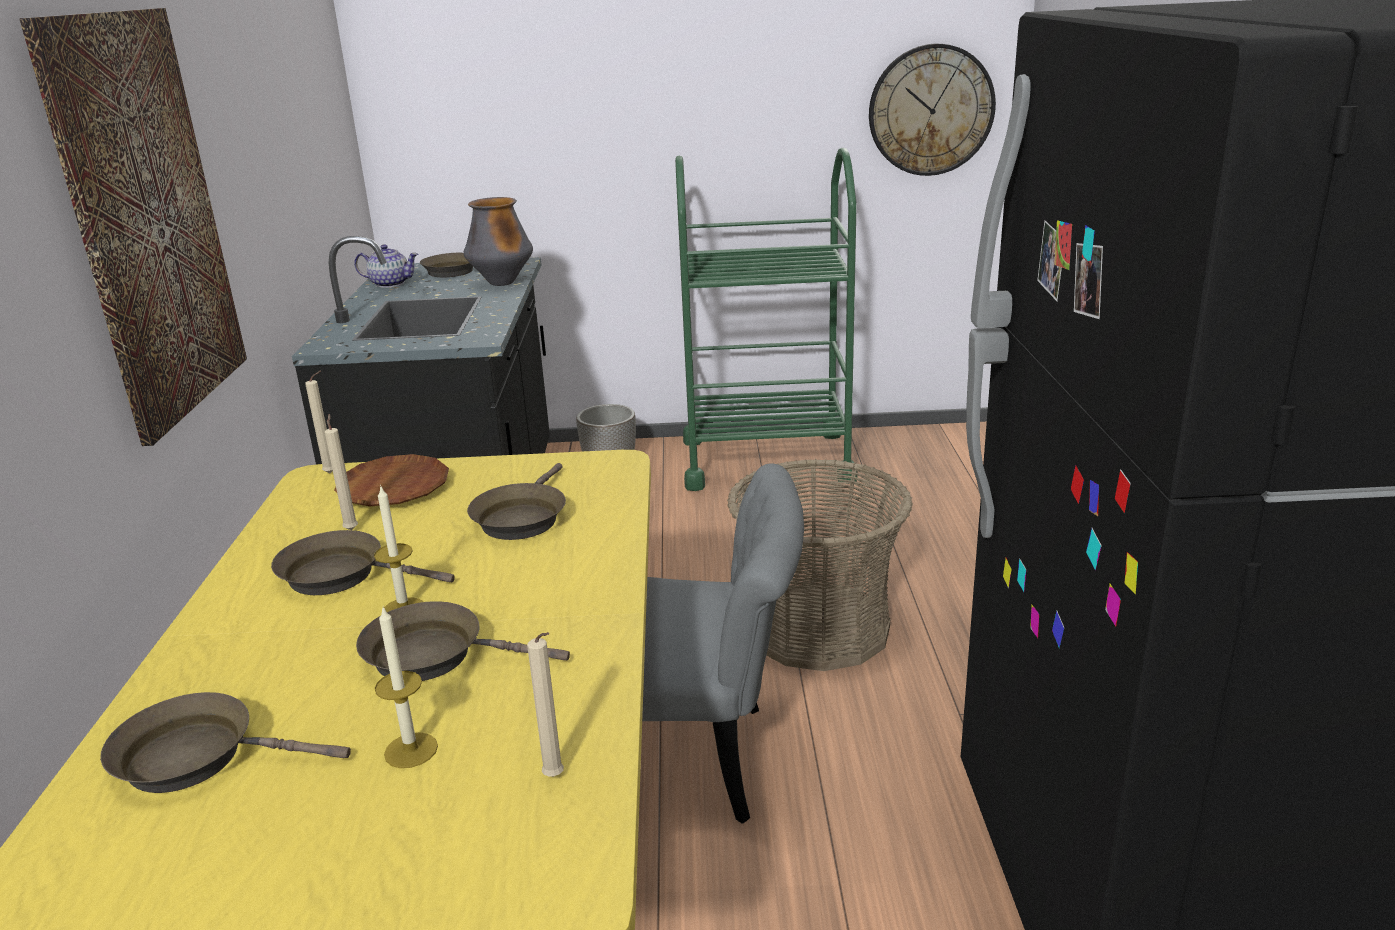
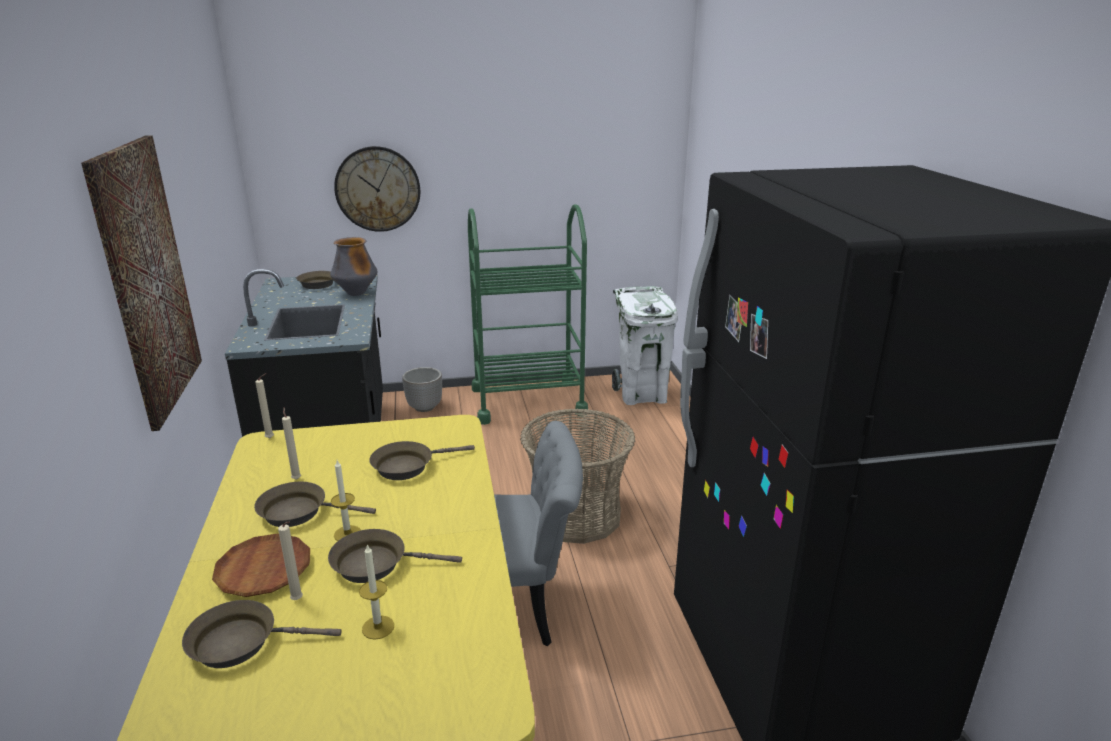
camera: 10 degrees left, 0 degrees up
(390, 284) = (277, 294): teapot -> none
(394, 488) = (317, 448): brown plate -> brown plate (264, 570)
(522, 518) = (408, 466): brown frying pan -> brown frying pan turned 60 degrees clockwise
(556, 778) = (471, 638): beige candle -> beige candle (298, 600)
(931, 110) = (628, 179): wall clock -> wall clock (378, 189)
(947, 456) = (642, 395): none -> white trash can

